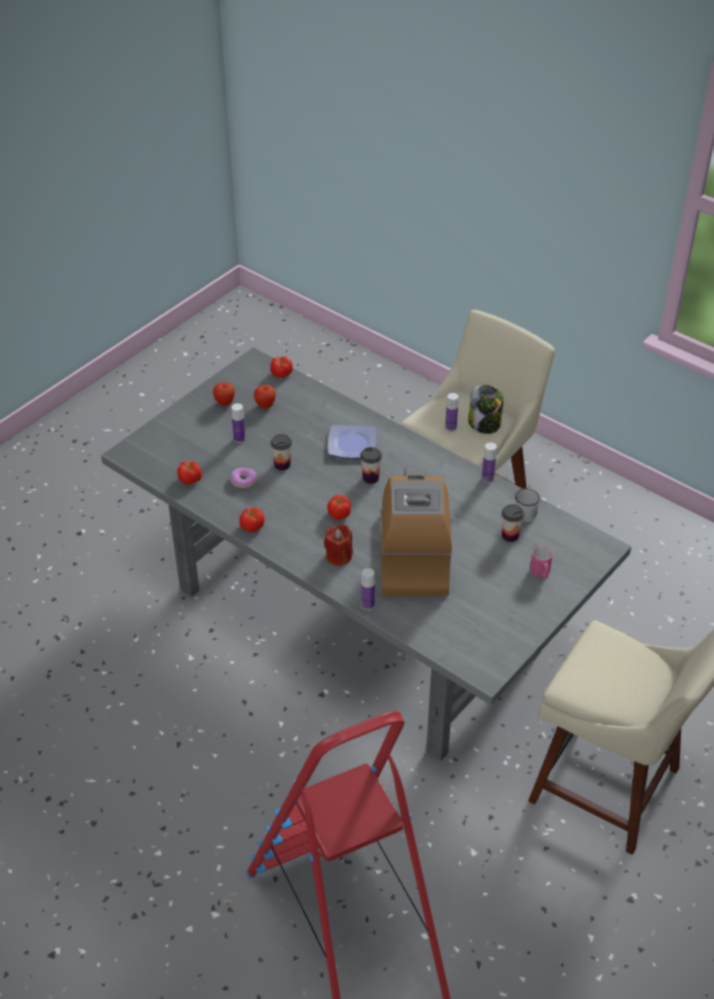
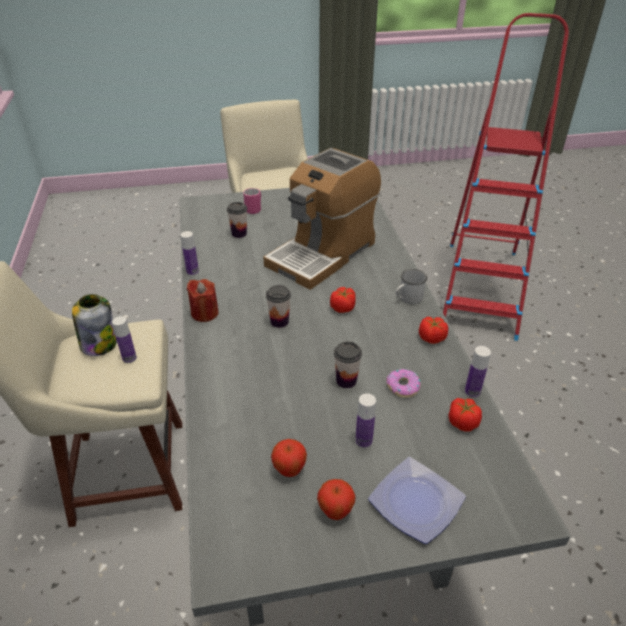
camera: 140 degrees left, 5 degrees down
(281, 373) = (214, 512): tomato -> none
(339, 556) = (377, 280): red candle -> red candle (204, 313)
(351, 444) = (255, 362): plate -> plate (416, 504)
(367, 605) = (390, 244): bottle -> bottle (472, 392)
(525, 511) = (205, 240): white mug -> white mug (407, 298)

